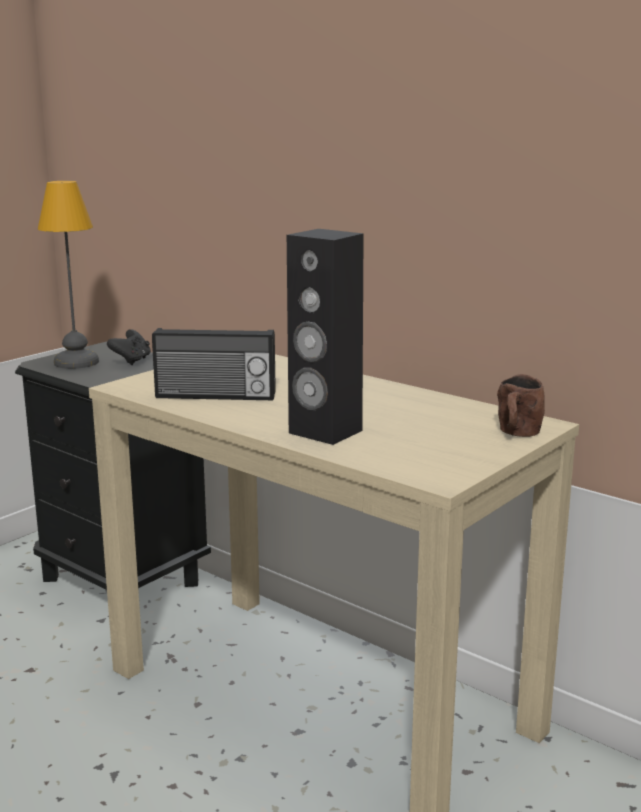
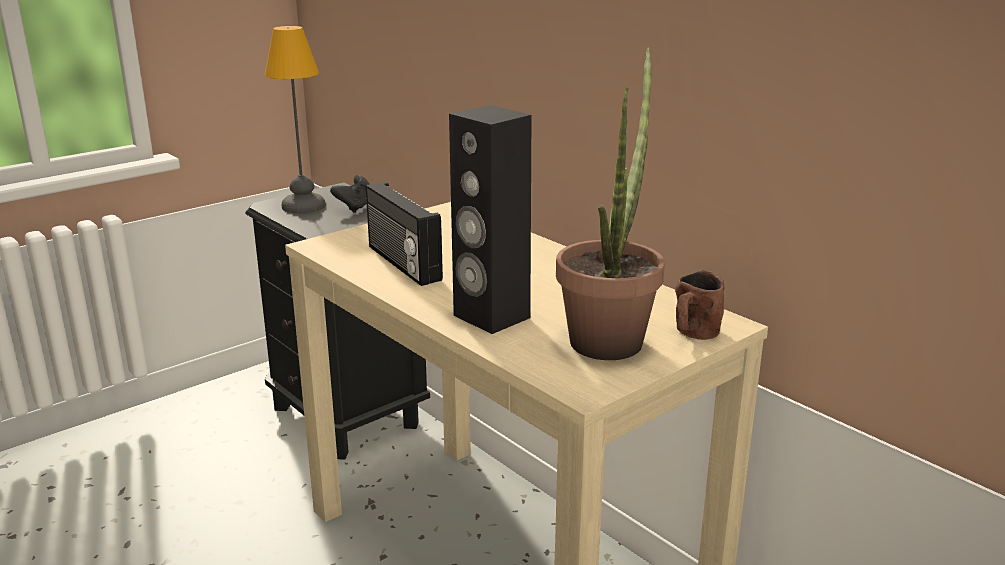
camera: 10 degrees right, 5 degrees up
(215, 396) = (401, 263): radio -> radio turned 45 degrees clockwise
(443, 439) = (610, 336): none -> potted plant

